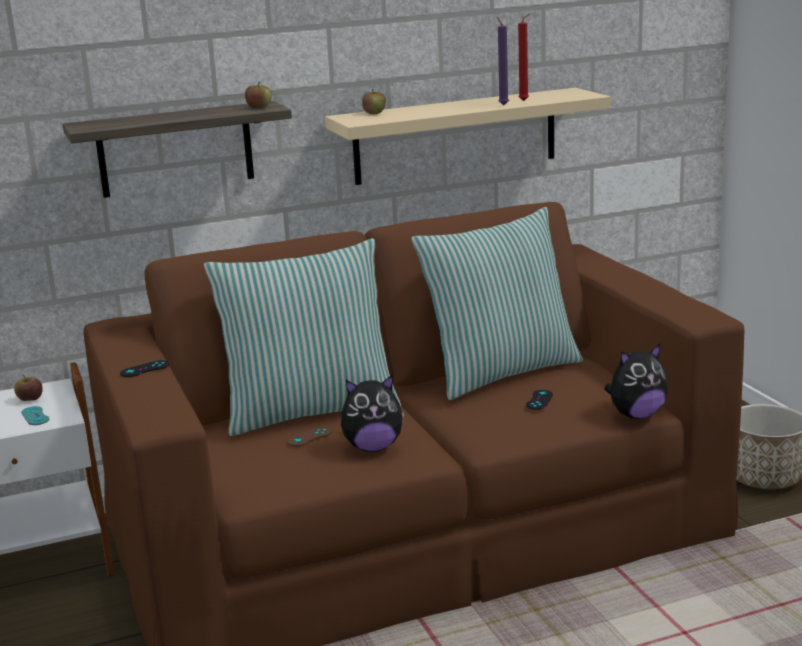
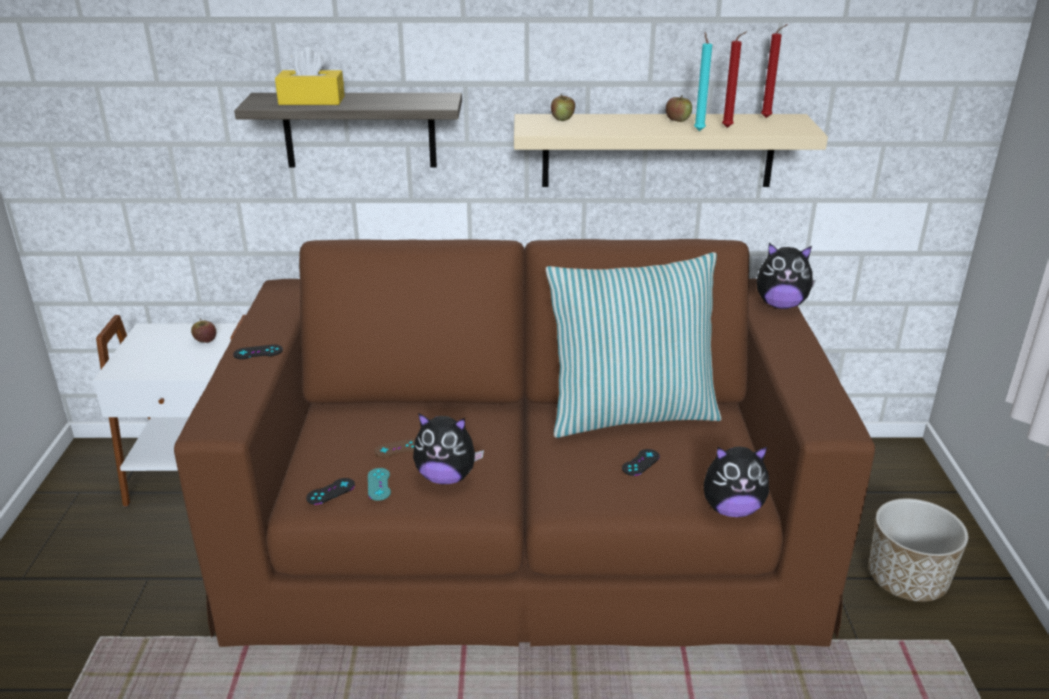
camera: 20 degrees right, 10 degrees up
(35, 416) = (194, 361): turquoise game controller -> turquoise game controller (379, 484)
(138, 120) = (311, 100): none -> yellow tissue box
(259, 107) = (434, 101): apple -> apple (678, 120)
(271, 479) = (330, 491): none -> black game controller
(309, 410) = (424, 413): pillow -> none
(502, 105) = (698, 130): purple candle -> turquoise candle
(548, 92) = (767, 118): none -> red candle
(594, 257) = (780, 305): none -> plush toy

